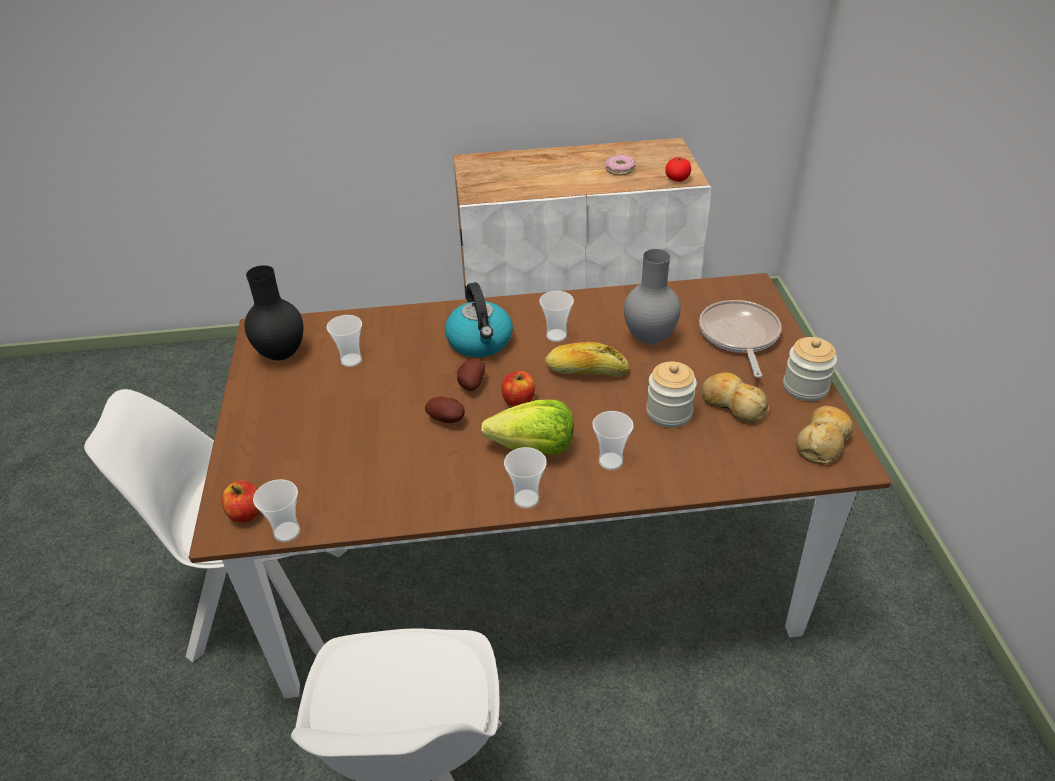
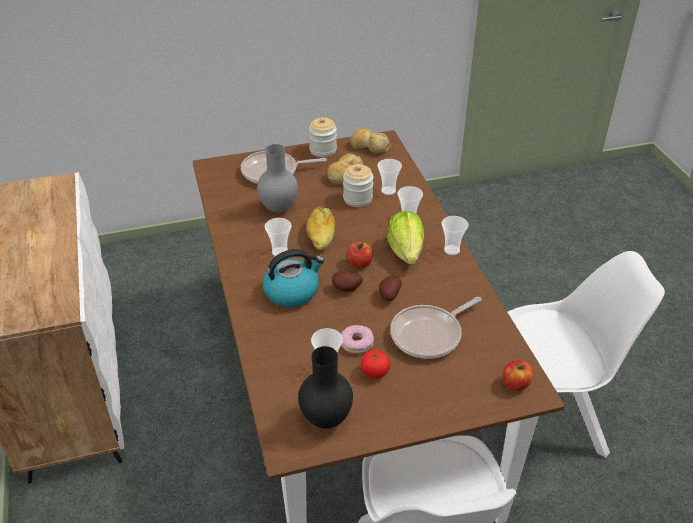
camera: 100 degrees left, 0 degrees up
(287, 532) = (522, 356): cup -> cup (388, 191)
(364, 447) = (429, 334): none -> frying pan
(619, 170) = (32, 221): donut -> donut (357, 343)
(677, 179) = (60, 188): tomato -> tomato (375, 372)

